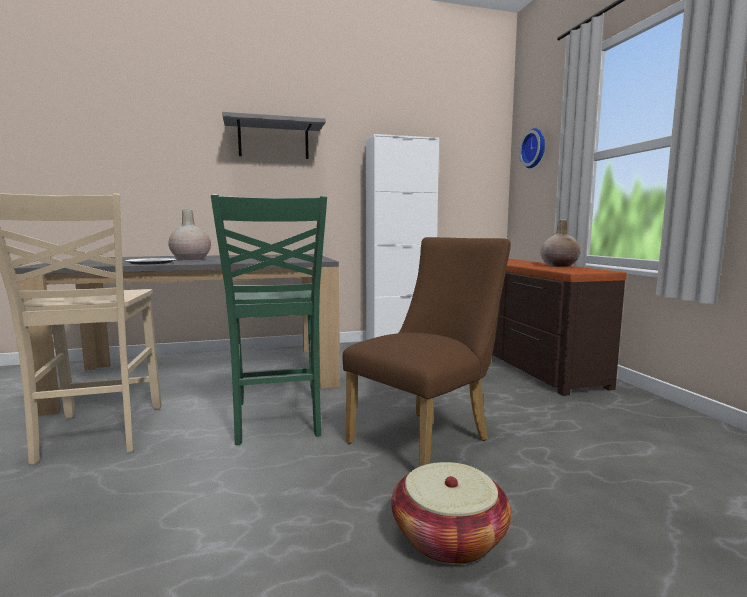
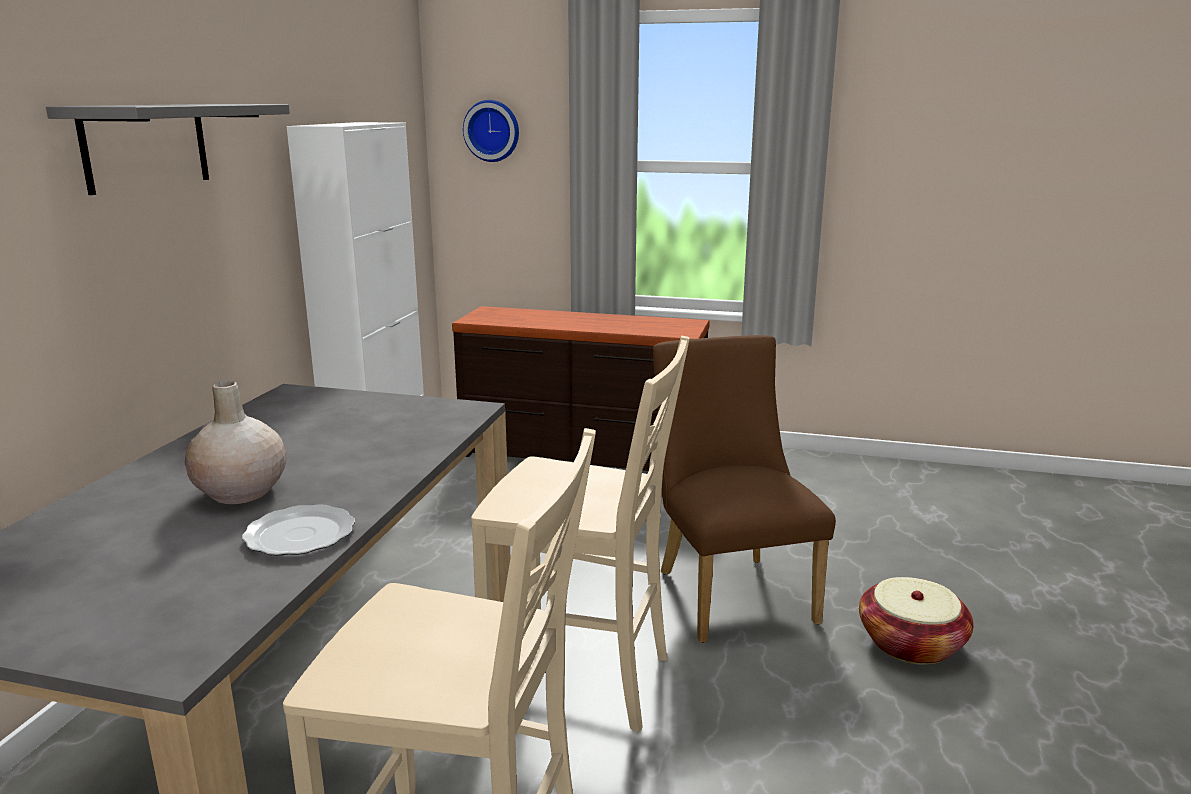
camera: 60 degrees left, 10 degrees up
(277, 419) = (582, 679): green chair -> beige chair
(559, 265) = (615, 318): beige vase -> none

